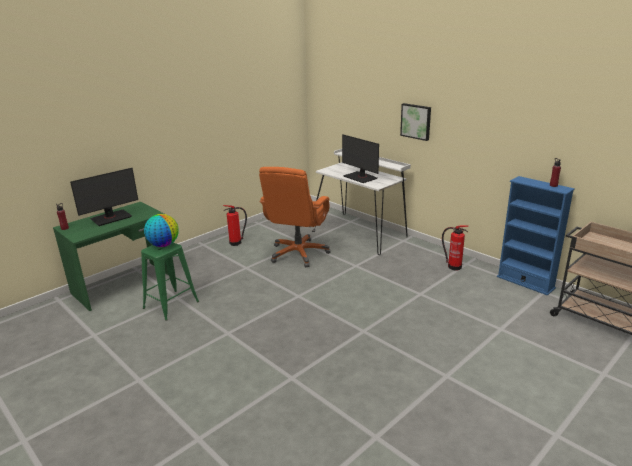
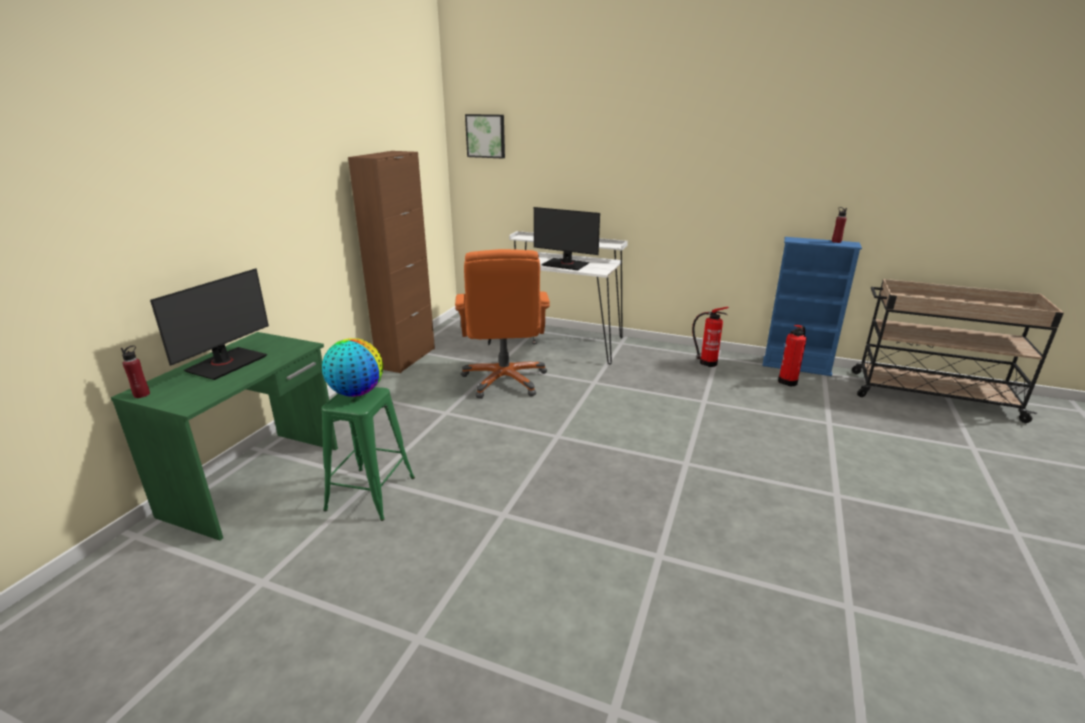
camera: 25 degrees left, 0 degrees up
(236, 243) = (401, 381): fire extinguisher -> fire extinguisher (788, 381)
(252, 228) = (406, 358): none -> brown cabinet
(416, 121) = (632, 182): picture -> picture (486, 136)

